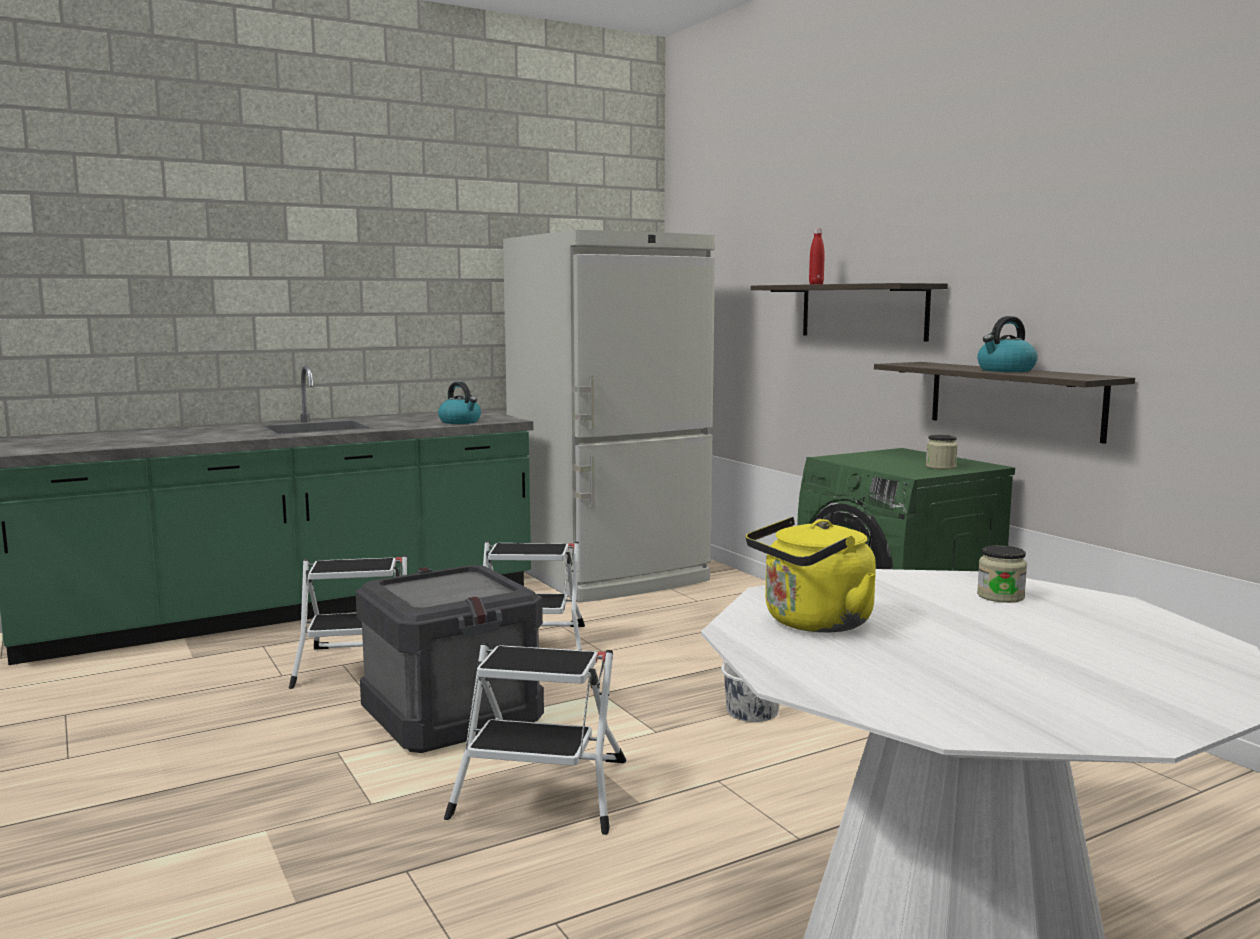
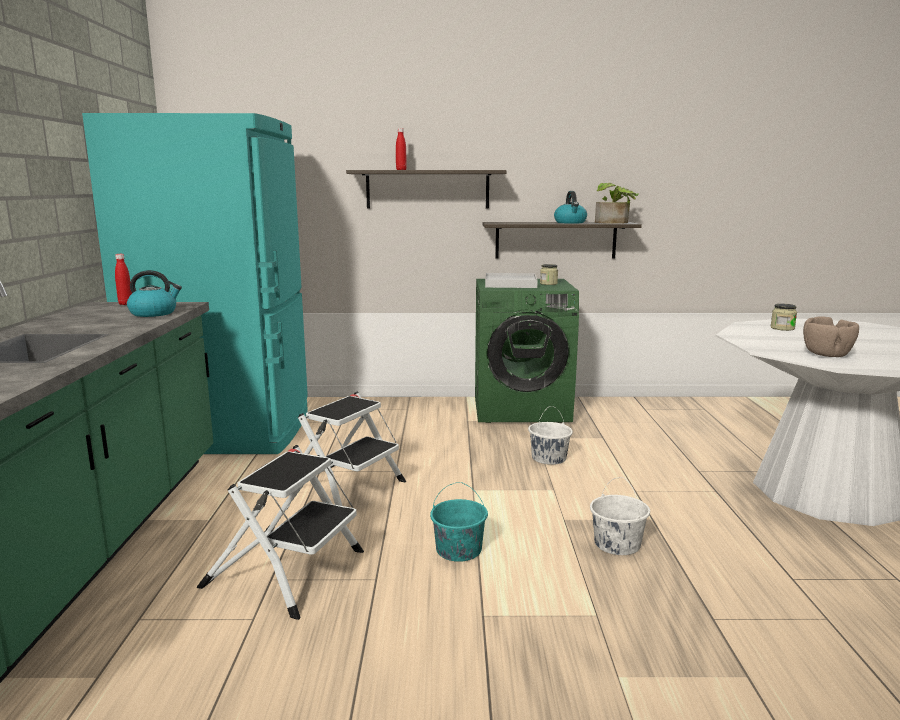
camera: 60 degrees left, 5 degrees up
(453, 716) = (458, 550): crate -> turquoise bucket
(488, 414) = (125, 304): none -> red bottle
(543, 790) = (617, 544): step ladder -> white bucket
(609, 572) = (228, 429): white fridge -> turquoise fridge
(812, 623) = (826, 354): yellow kettle -> brown bowl
(892, 458) = (510, 284): none -> white tray
(1066, 375) = (614, 223): none -> potted plant

